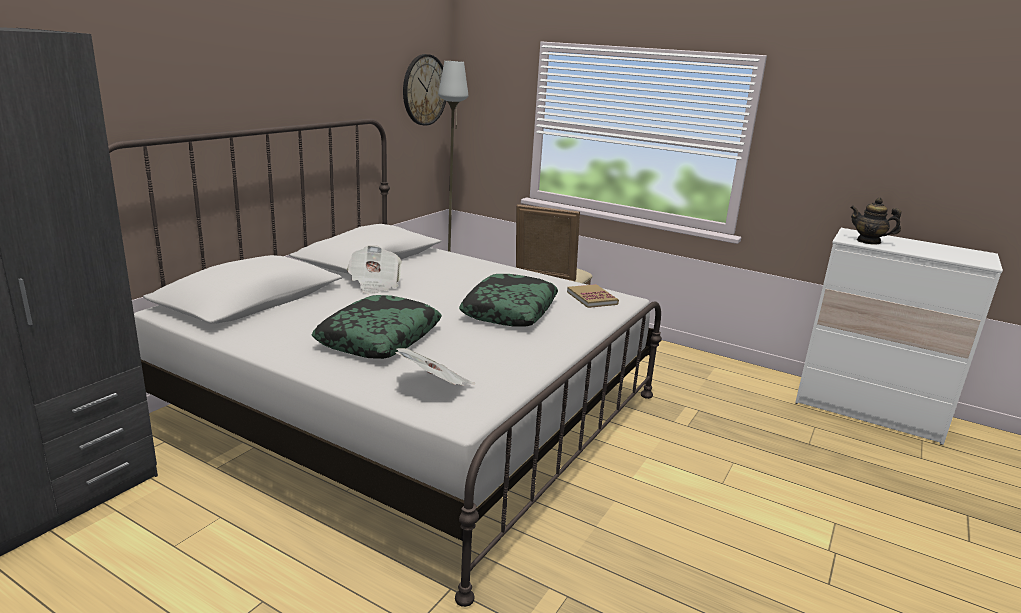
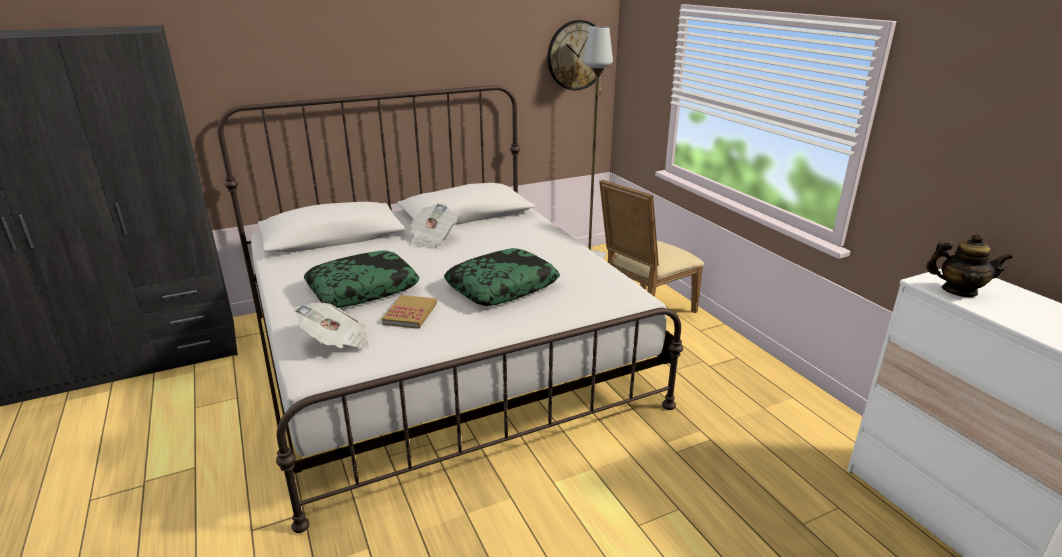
camera: 35 degrees right, 5 degrees up
(592, 298) = (601, 290): book -> book (410, 314)
(868, 241) = (958, 291): teapot -> teapot turned 135 degrees clockwise

